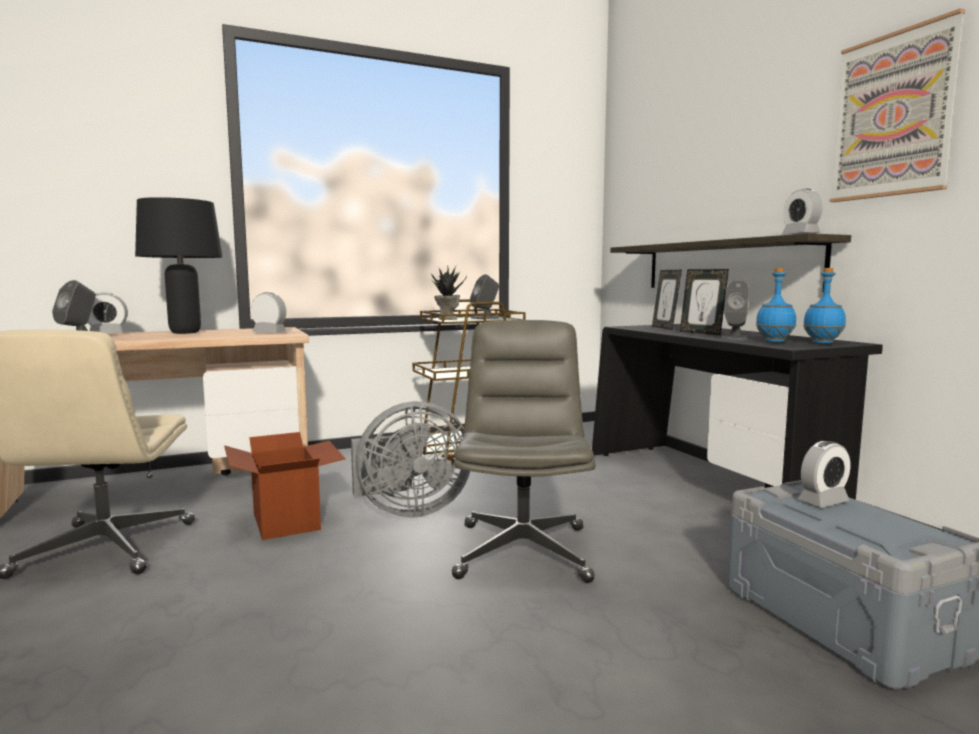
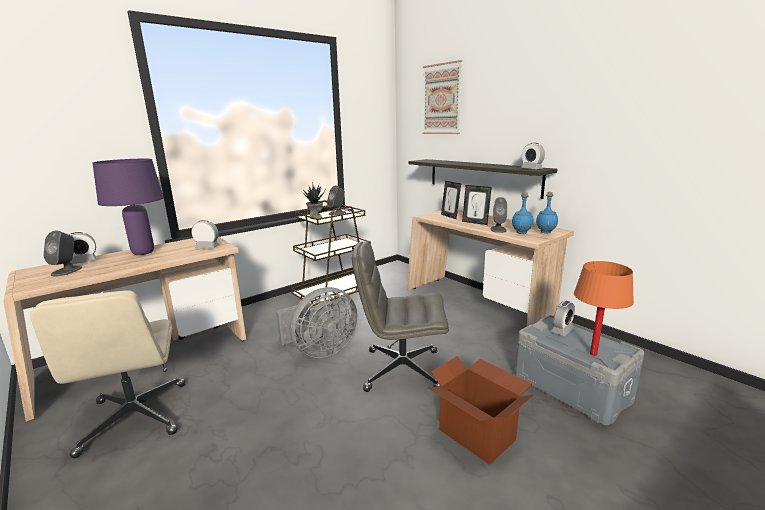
camera: 15 degrees left, 10 degrees up
(186, 332) = (144, 253): black table lamp -> purple table lamp
(287, 521) = (248, 371): cardboard box -> cardboard box (477, 434)
(522, 551) = (401, 370): grey office chair -> grey office chair turned 75 degrees counterclockwise
(707, 484) = (477, 304): black desk -> beige desk
(871, 537) = (593, 354): none -> orange table lamp
(893, 115) = (583, 104): picture -> picture (442, 99)

